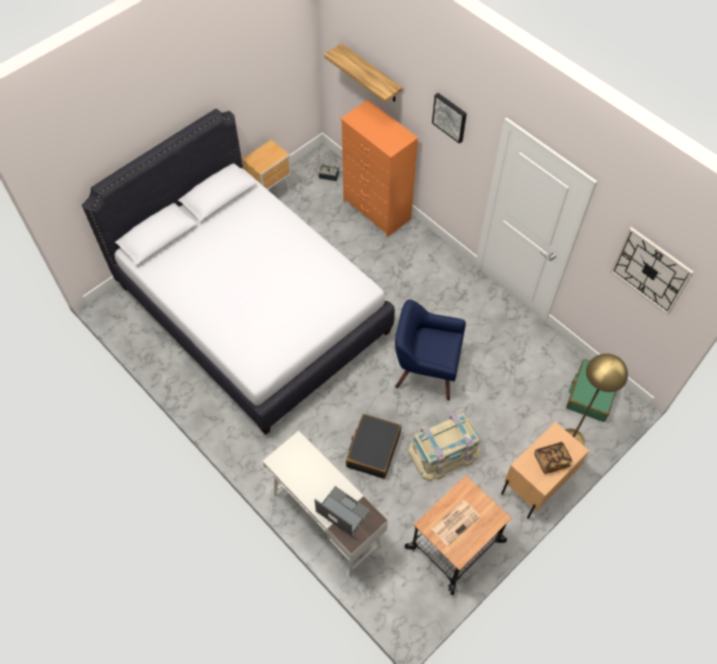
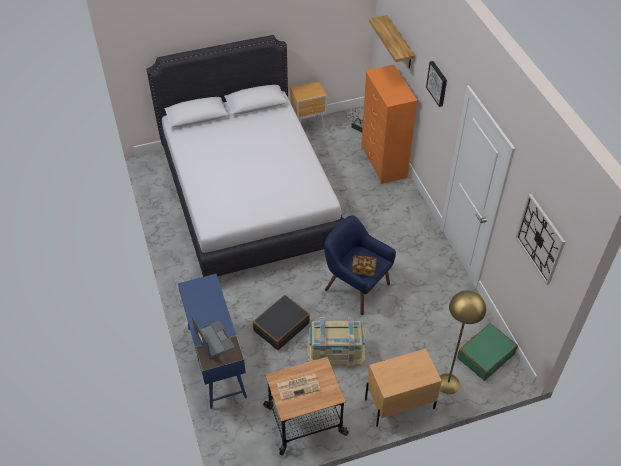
camera: 25 degrees right, 10 degrees down
(326, 520) = (216, 361): white desk -> blue desk
(551, 460) = (405, 375): book -> book (364, 268)

